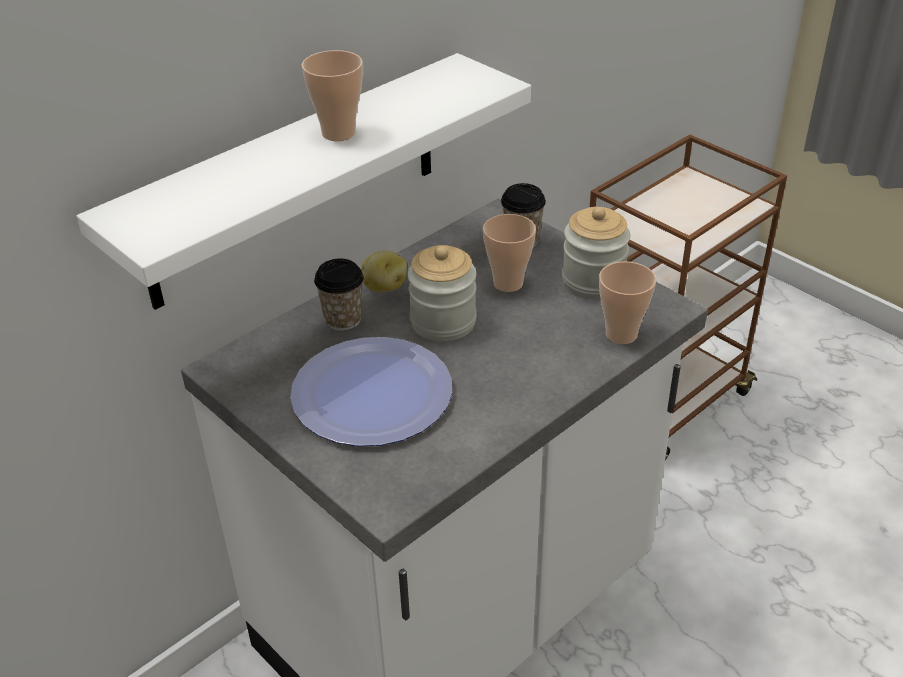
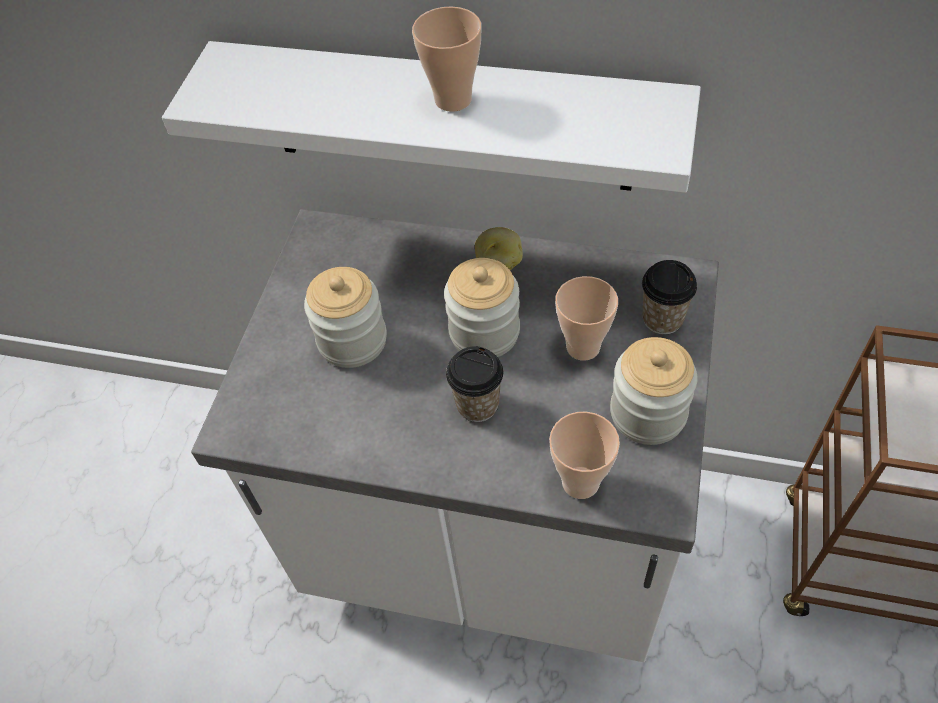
camera: 60 degrees right, 15 degrees up
(343, 319) = (432, 263): cup -> cup (477, 404)
(371, 394) = (352, 340): plate -> jar

